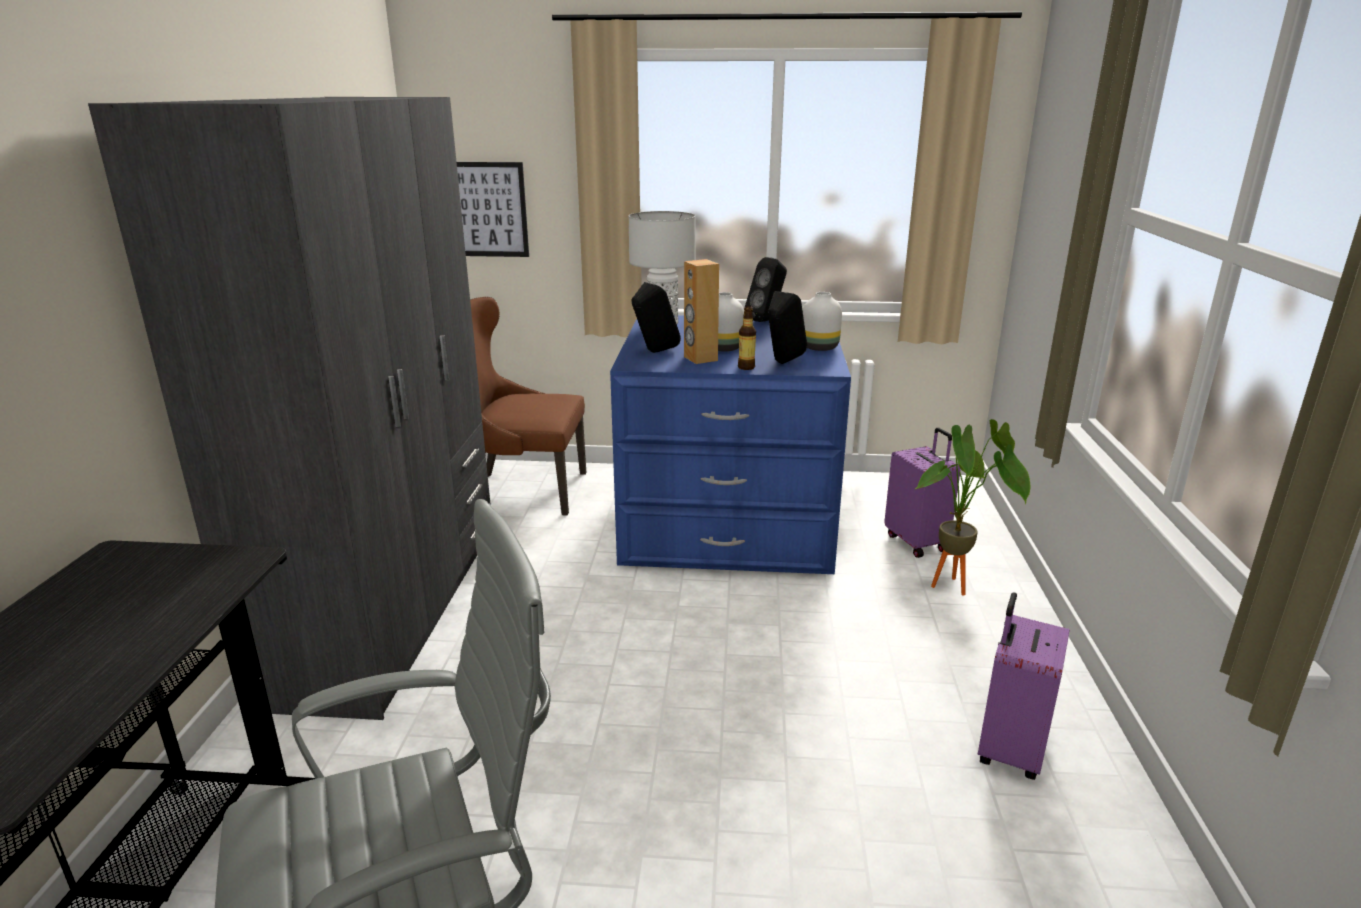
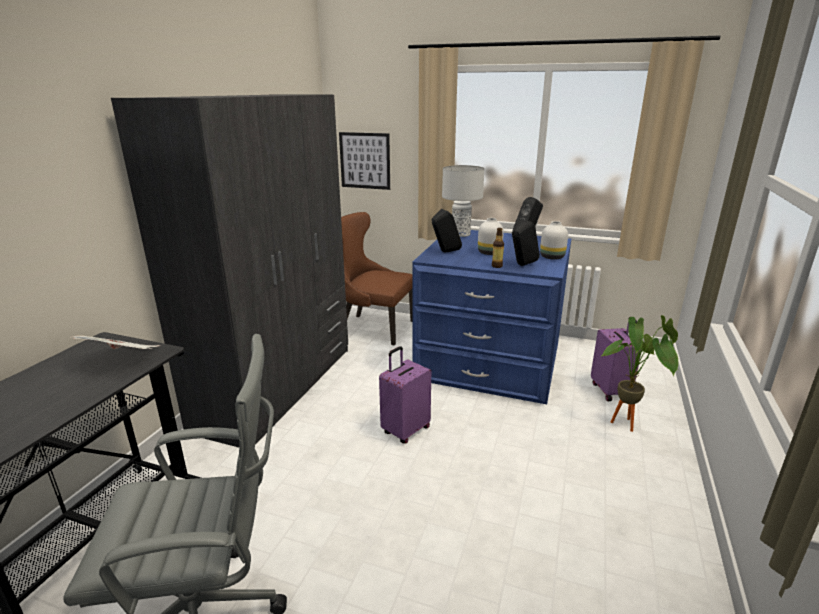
camera: 15 degrees right, 0 degrees up
(178, 582) = (122, 359): none -> newspaper
(700, 359) = (471, 258): brown speaker -> none
(1008, 750) = (627, 543): purple suitcase -> purple suitcase (405, 430)

